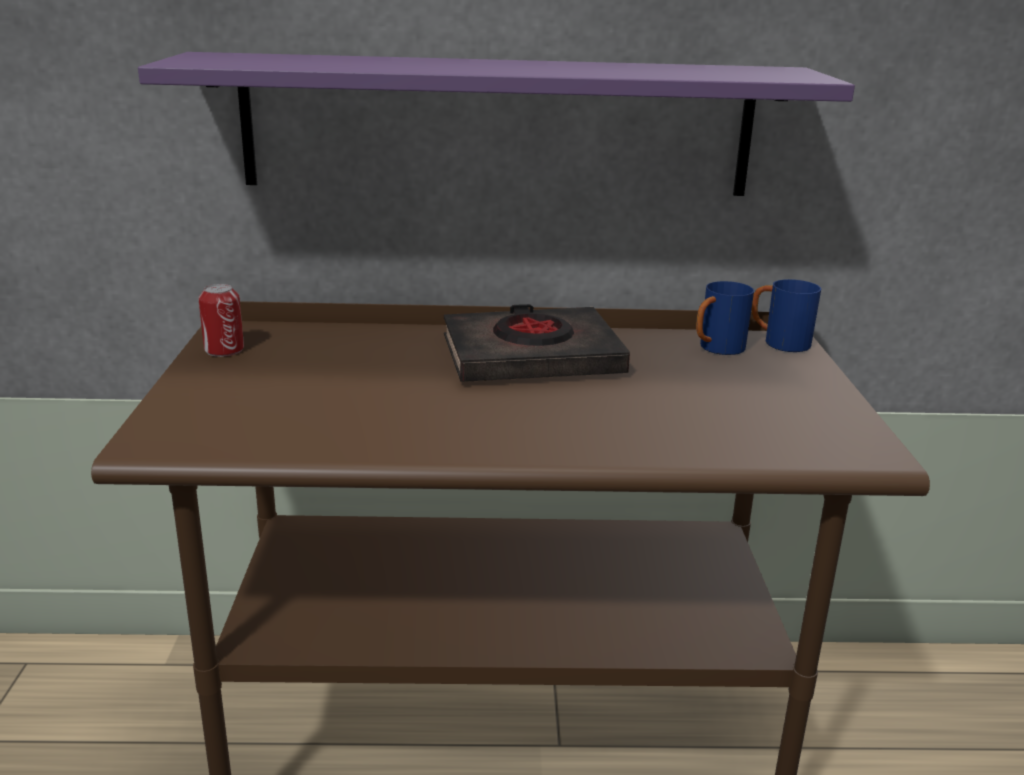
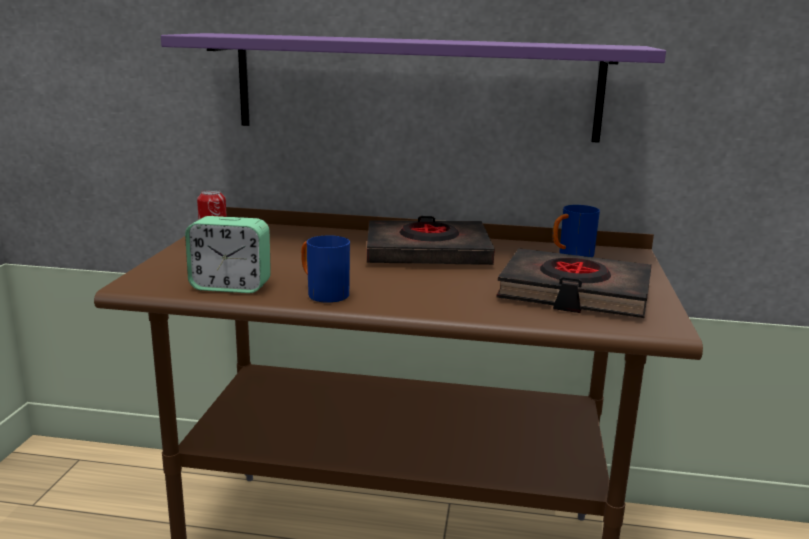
camera: 10 degrees right, 5 degrees down
(288, 436) = (231, 286): none -> alarm clock
(745, 410) = (574, 293): none -> black book
(778, 343) = (622, 254): blue mug -> blue mug (322, 293)

